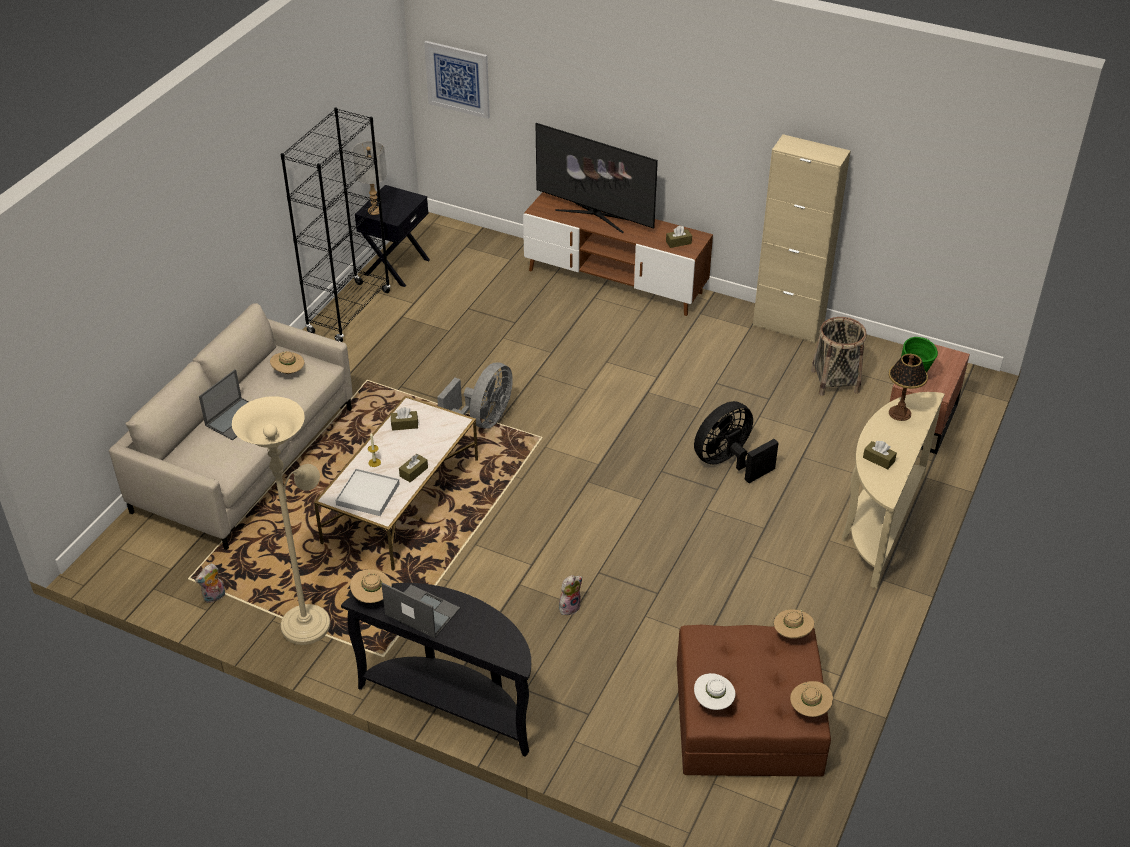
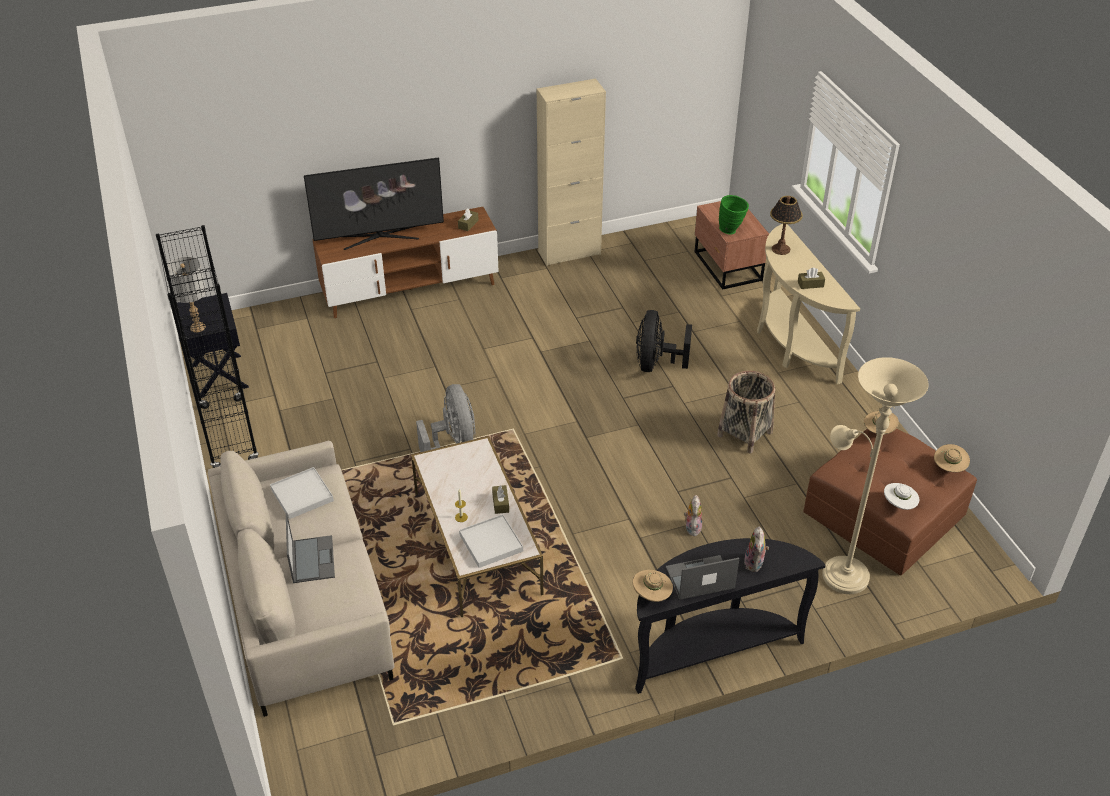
camera: 45 degrees left, 0 degrees up
(214, 597) = (436, 721): plush toy -> plush toy (755, 564)
(289, 372) = (302, 495): beige hat -> white tray
(308, 620) = (533, 678): beige floor lamp -> beige floor lamp (841, 572)
(404, 425) = (443, 475): brown tissue box -> none
(458, 79) = (198, 169): picture -> none
(834, 381) = (646, 271): basket -> basket (744, 434)

